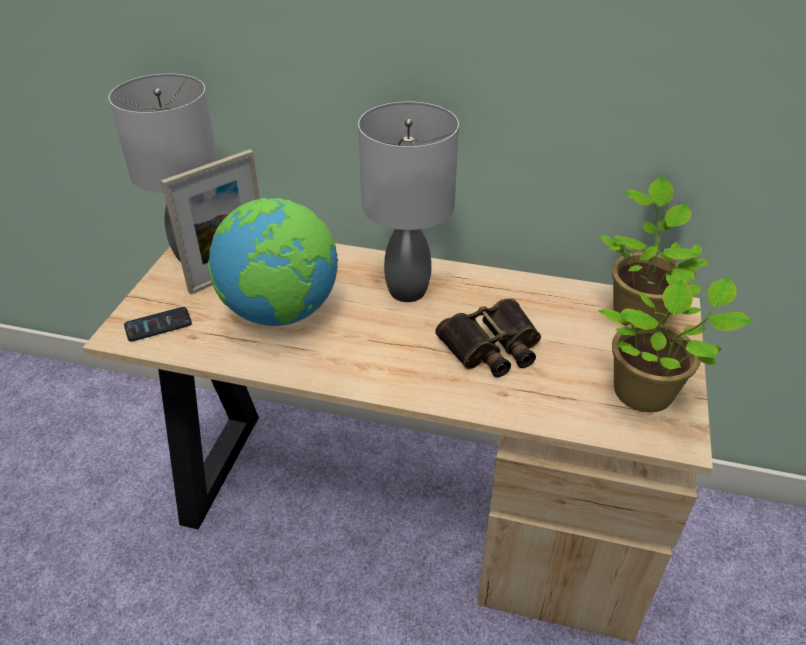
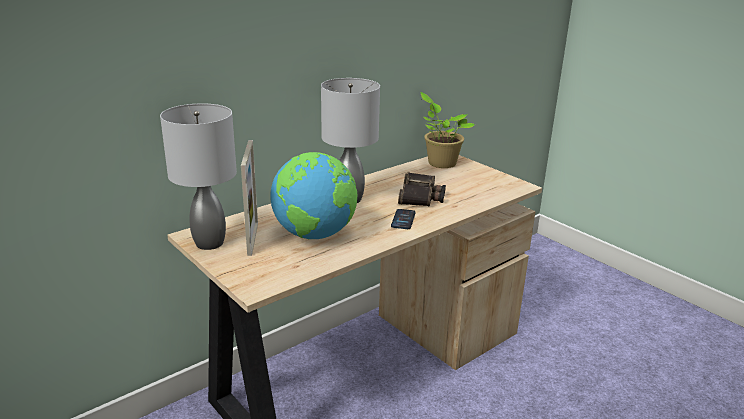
camera: 55 degrees left, 15 degrees down
(158, 325) = (266, 273): phone -> phone (403, 220)
(647, 394) = (491, 181): potted plant -> none

